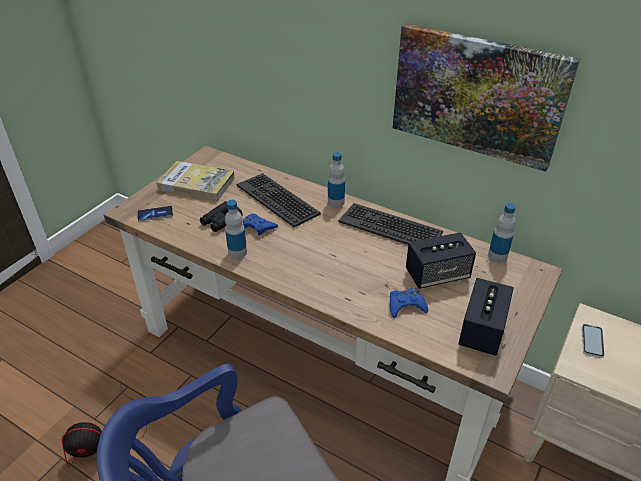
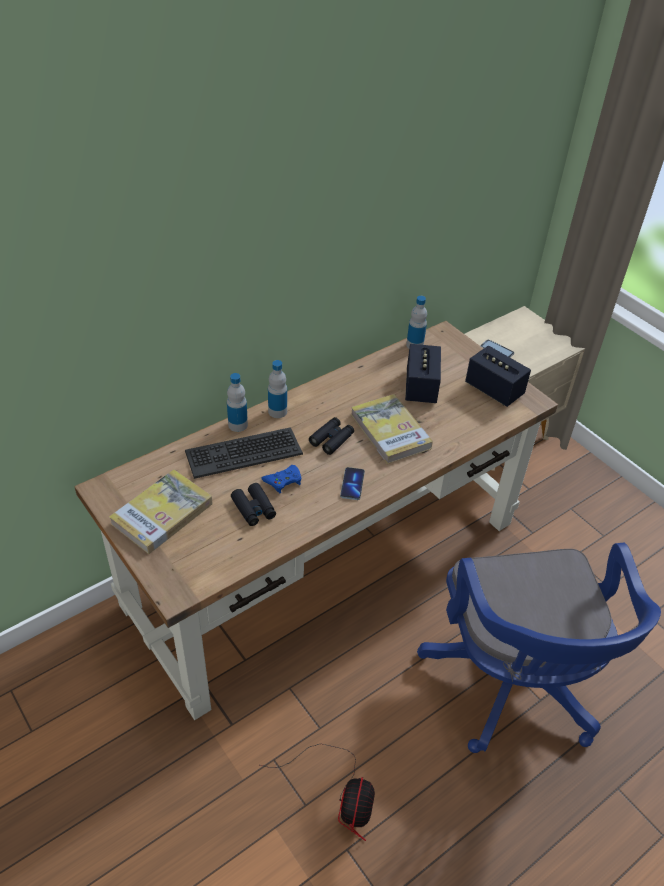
camera: 70 degrees left, 5 degrees up
(155, 214) = (202, 566): phone -> phone (352, 484)
(237, 252) = (317, 509): bottle -> bottle (238, 425)
(323, 238) = (331, 439): none -> black binoculars
(358, 270) = (390, 431): none -> book
(390, 227) = (340, 390): keyboard -> none
(406, 306) = (449, 419): blue game controller -> none
(477, 95) = (371, 229): picture -> none

